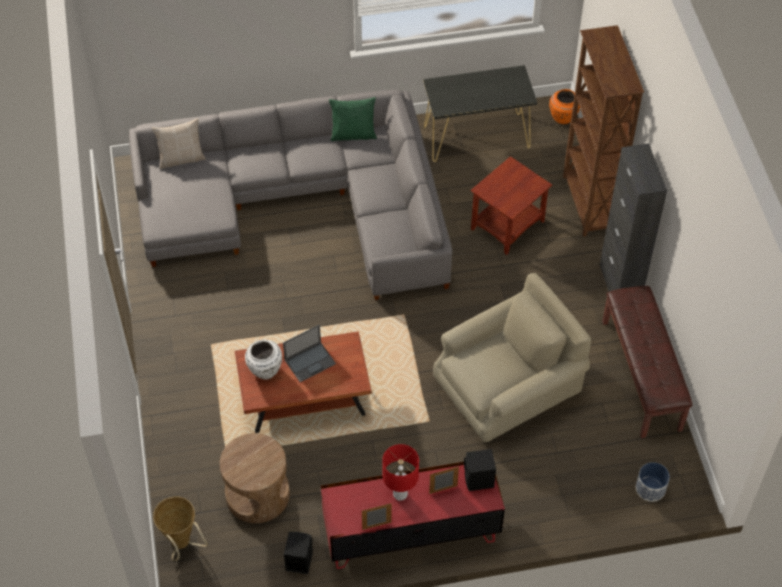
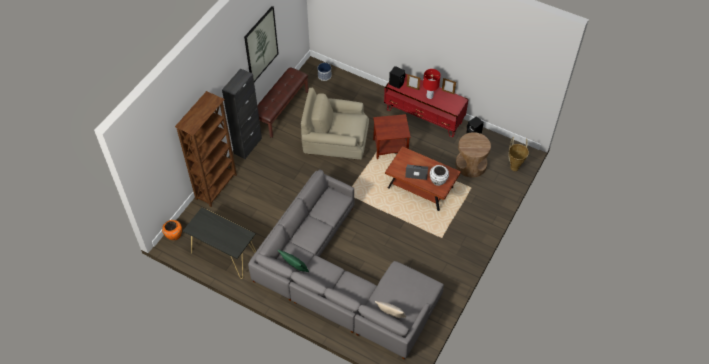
camera: 140 degrees left, 0 degrees up
(506, 225) = (261, 202): brown side table -> brown side table (390, 148)
(696, 261) = (261, 45): none -> picture

